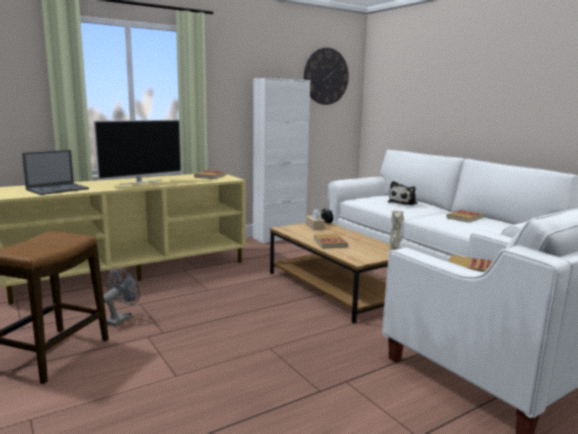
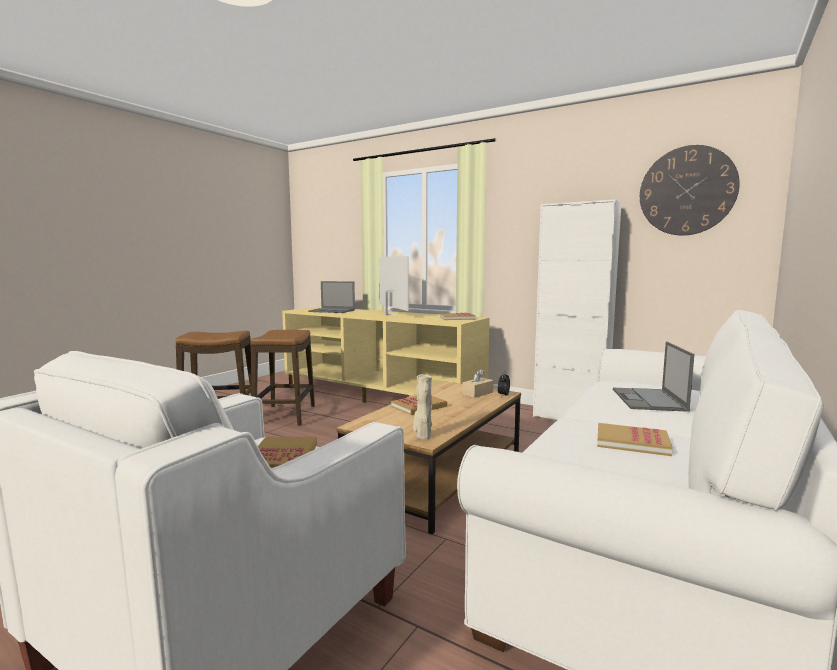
camera: 65 degrees right, 5 degrees down
(121, 318) = (285, 415): grey fan -> stool
(140, 182) = (389, 314): television -> television turned 135 degrees counterclockwise
(403, 203) = (649, 400): plush toy -> laptop

